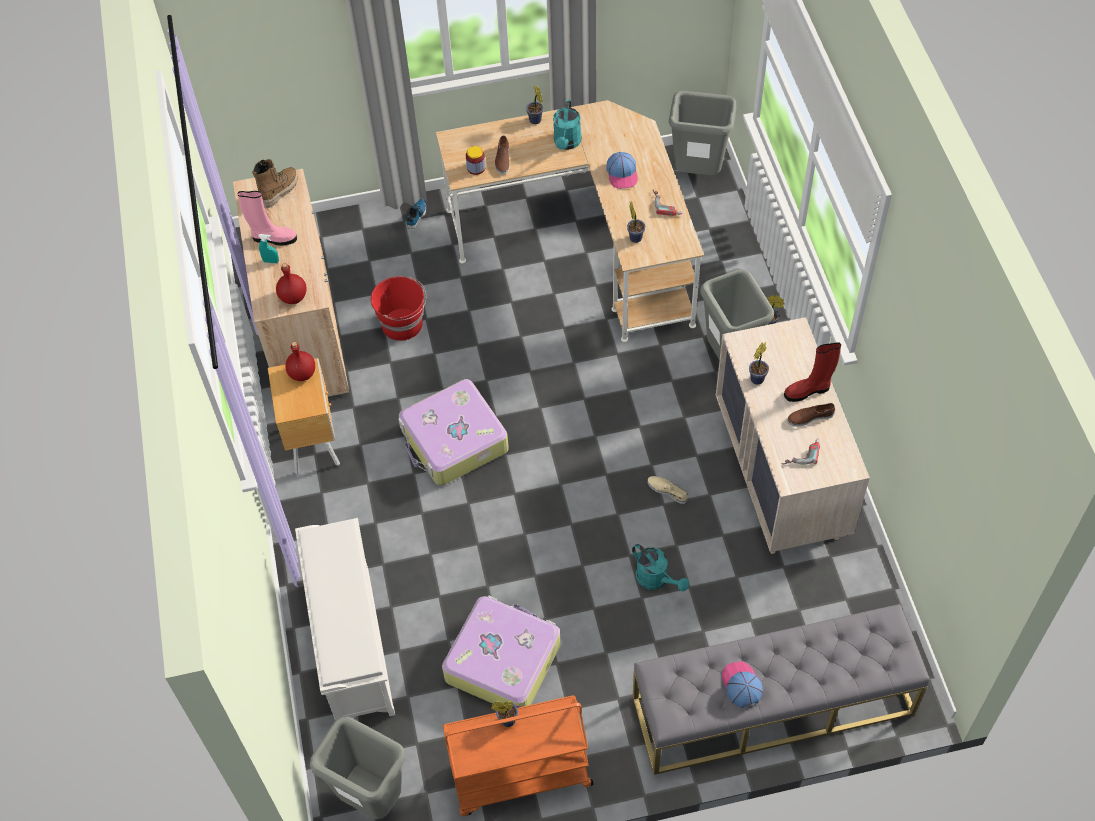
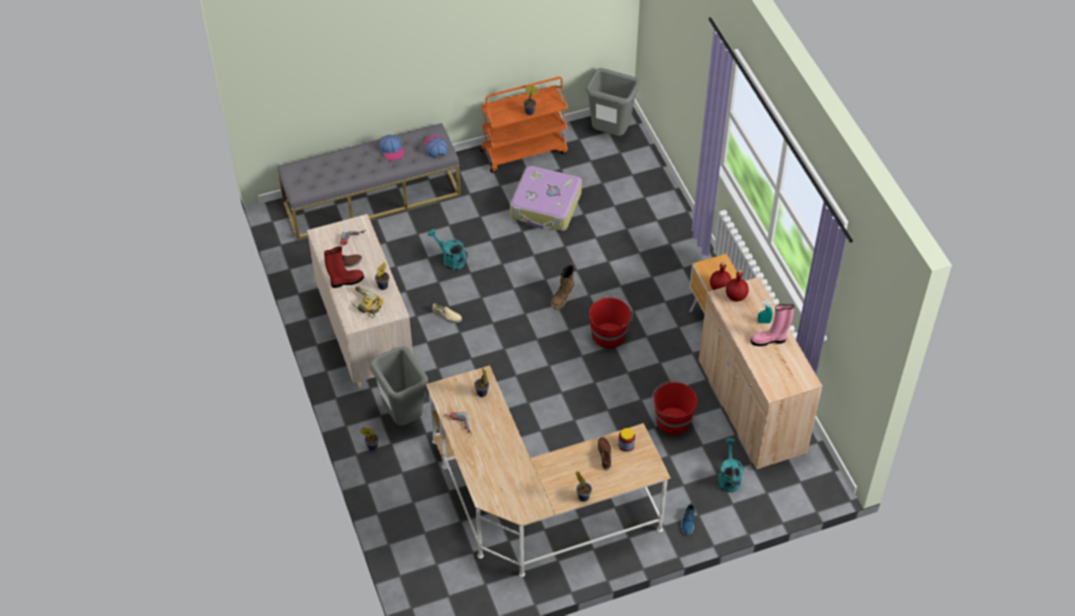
camera: 170 degrees right, 5 degrees down
(279, 191) = (780, 380): boot -> boot (562, 298)
(352, 644) = (646, 206): white shoe rack -> none
(454, 441) = (609, 335): suitcase -> red bucket
(567, 143) = (551, 475): turquoise watering can -> turquoise watering can (728, 477)
(622, 174) = (499, 450): cap -> cap (435, 147)
(698, 174) = (436, 589): grey trash can -> none
(781, 355) = (365, 304): none -> power drill

